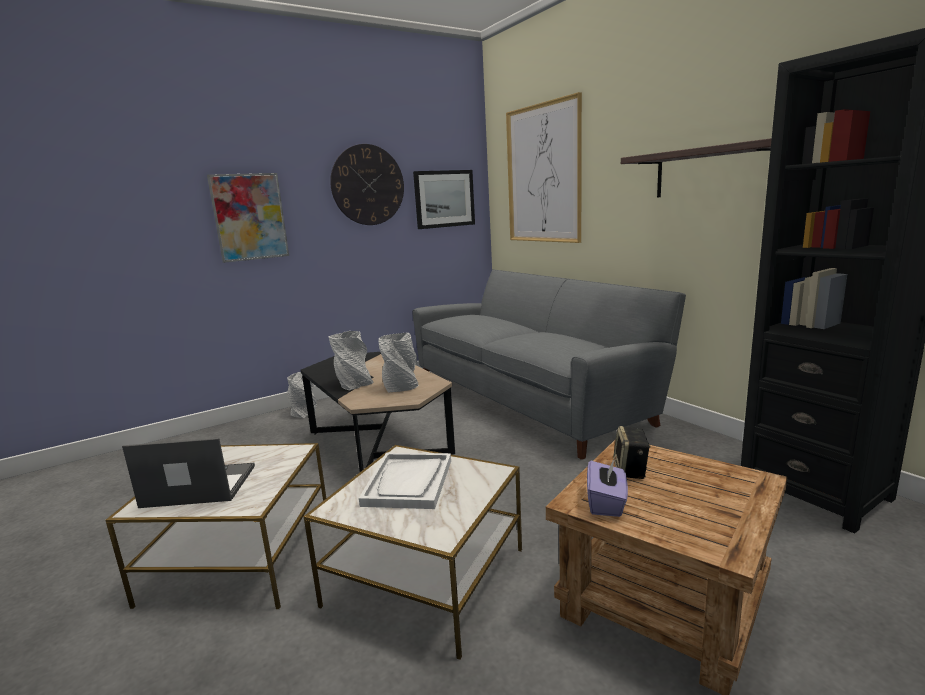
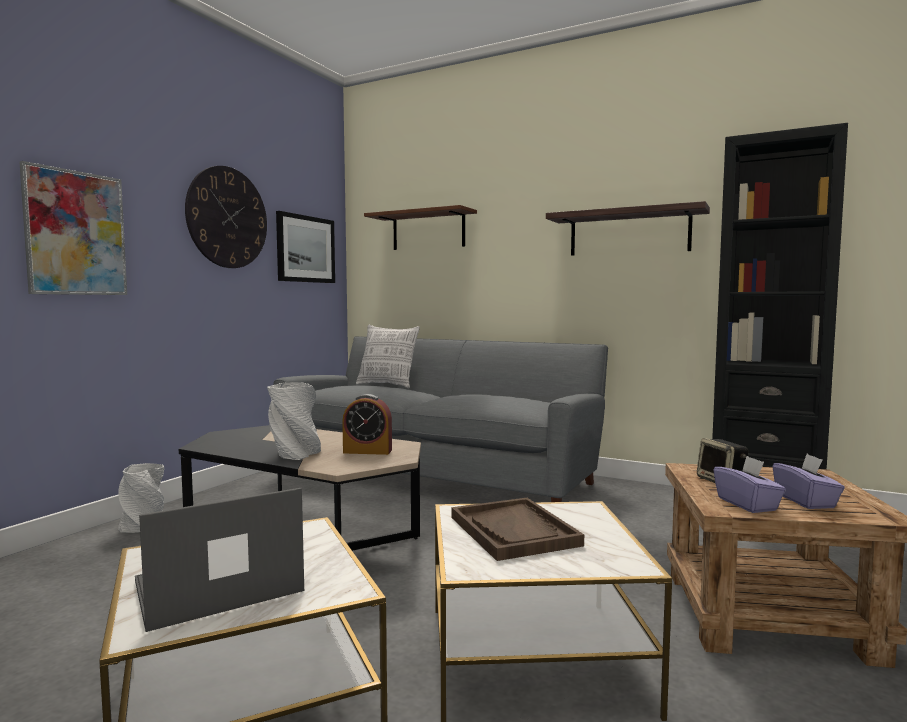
camera: 30 degrees left, 10 degrees down
(401, 387) = (367, 451): grey vase -> alarm clock
(408, 482) = (514, 531): white tray -> brown tray
(500, 316) = (387, 385): none -> pillow
(543, 174) = (428, 231): picture -> brown shelf
(674, 513) = (806, 501): none -> purple tissue box

